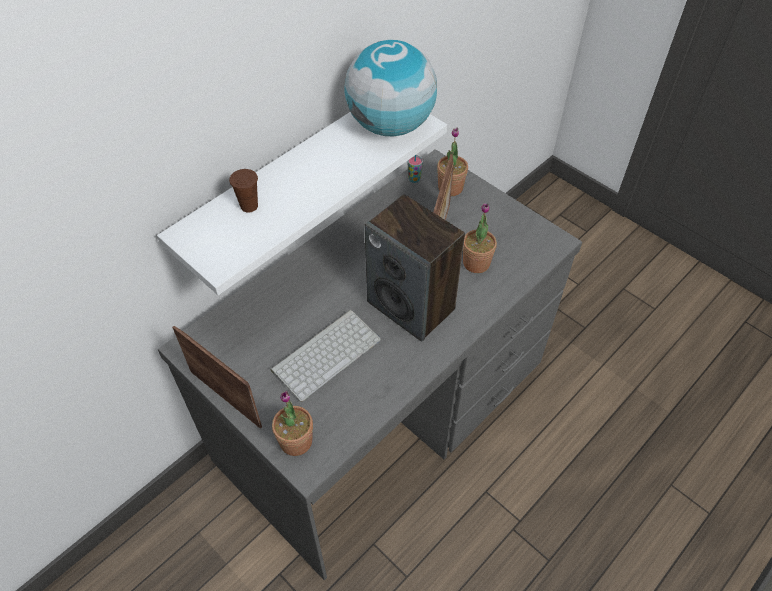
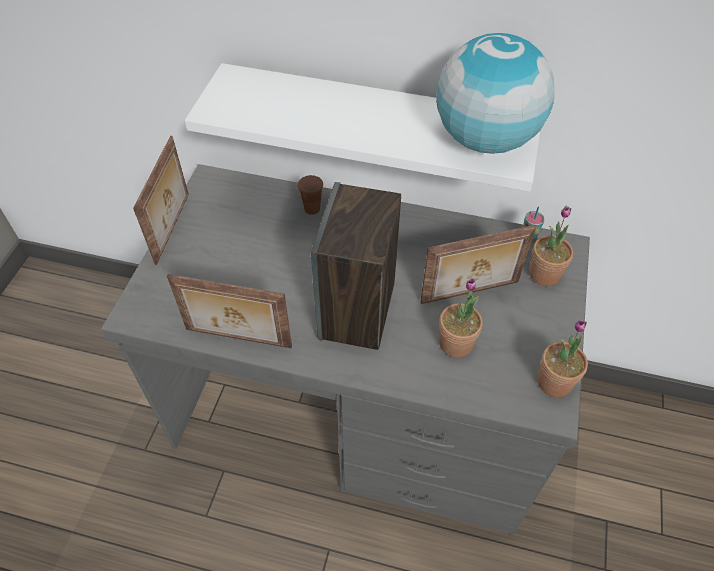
camera: 60 degrees right, 0 degrees up
(249, 206) = (292, 96): brown cup -> brown cup (312, 208)
(296, 441) = (153, 295): potted plant -> potted plant (554, 382)
(326, 353) = (258, 271): keyboard -> none
(387, 395) = (238, 339): none -> picture frame

